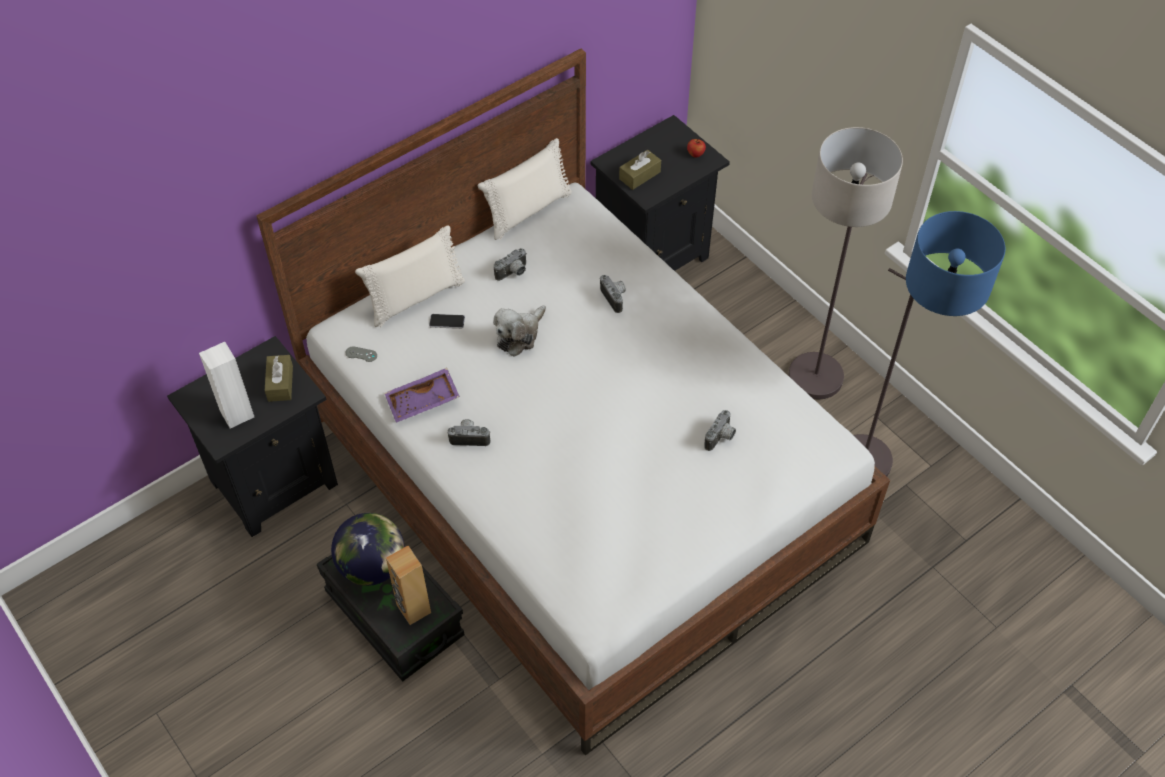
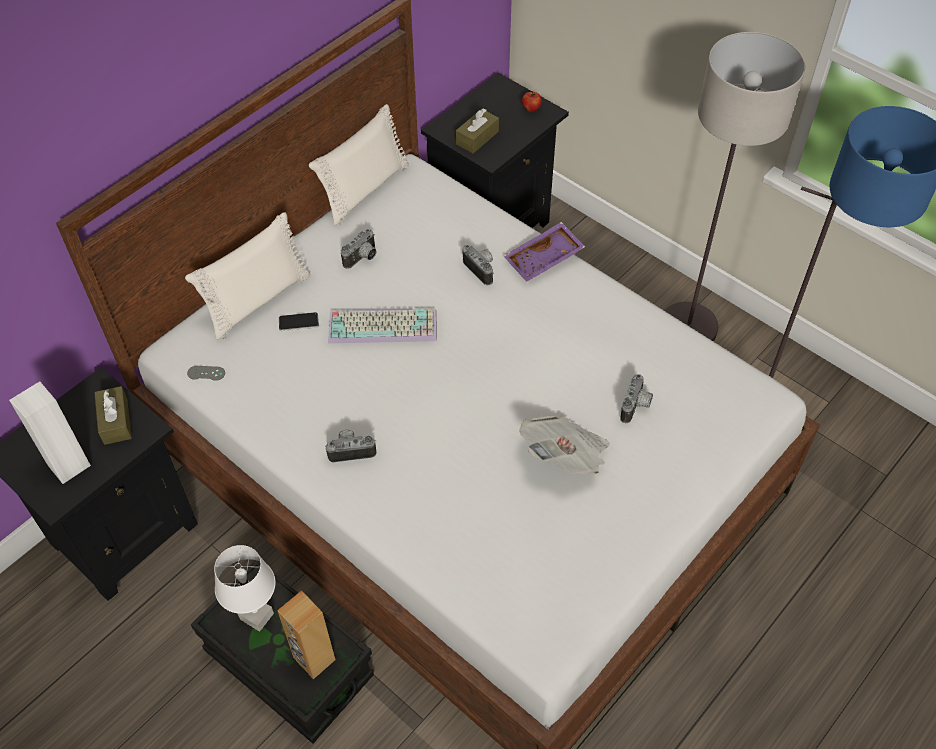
camera: 10 degrees left, 0 degrees up
(373, 566) = (257, 616): globe -> white table lamp
(423, 402) = (288, 417): purple tray -> purple tray (544, 259)
(519, 335) = (384, 325): plush toy -> keyboard
(649, 471) = (565, 457): none -> newspaper

